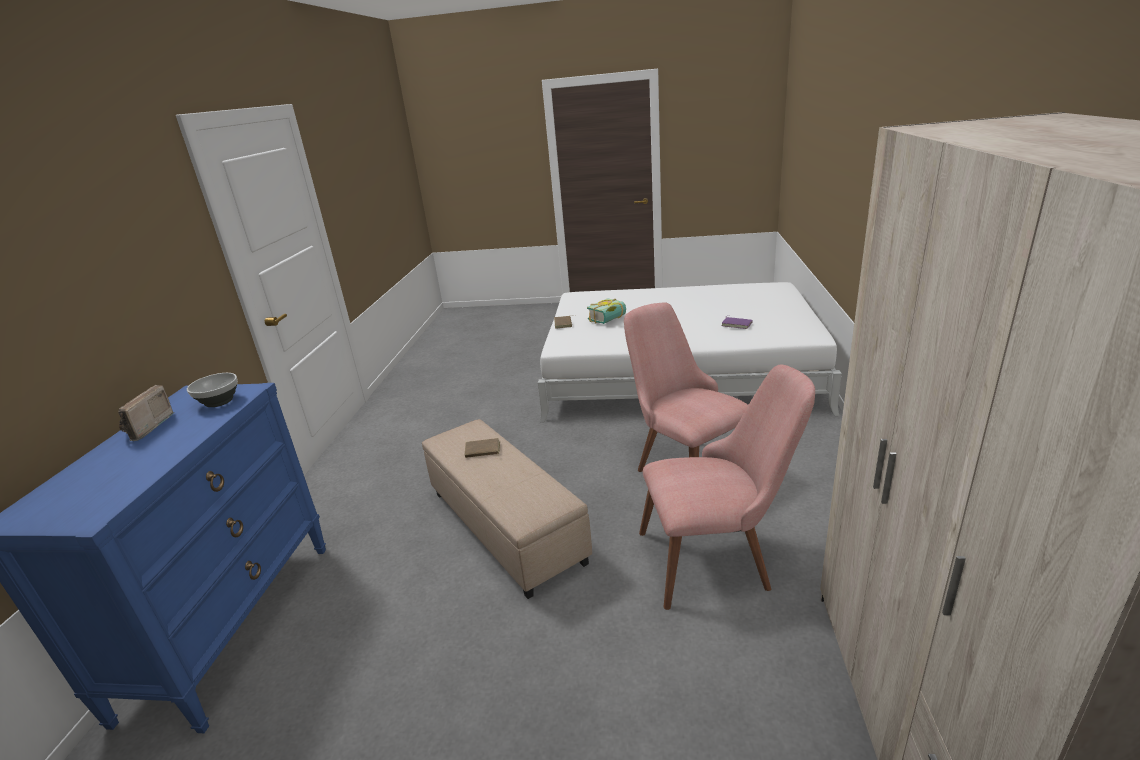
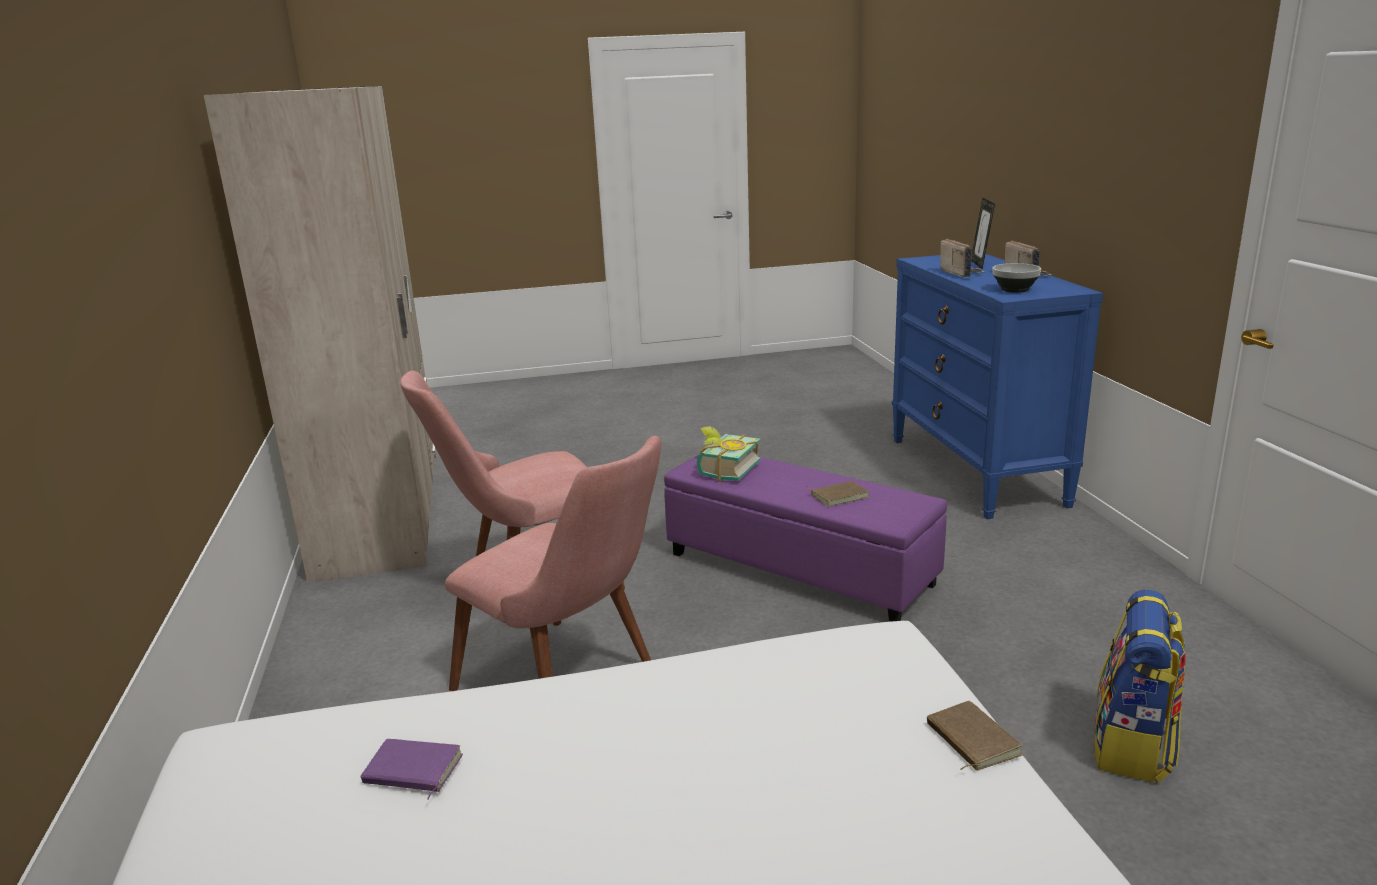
camera: 160 degrees right, 5 degrees down
(92, 475) = (980, 264): none -> picture frame
(166, 451) = (960, 273): none -> radio
(462, 409) = (1133, 747): none -> backpack
(507, 526) = (798, 569): beige ottoman -> purple ottoman
(610, 320) = (829, 772): book -> book (723, 470)

